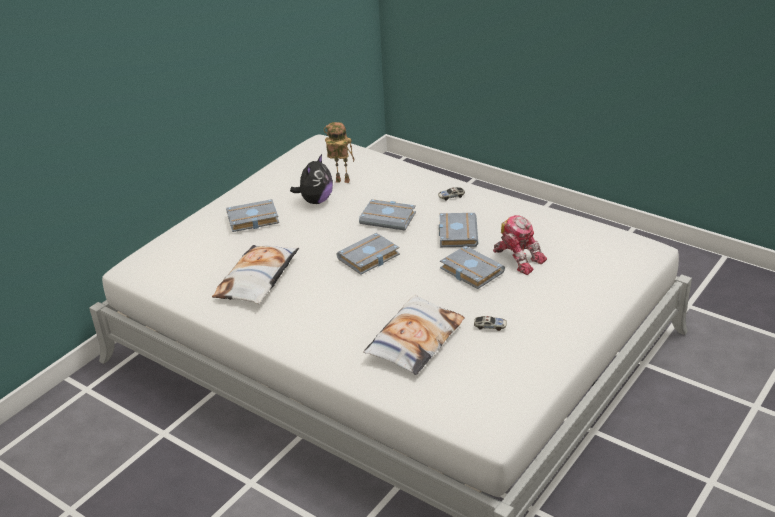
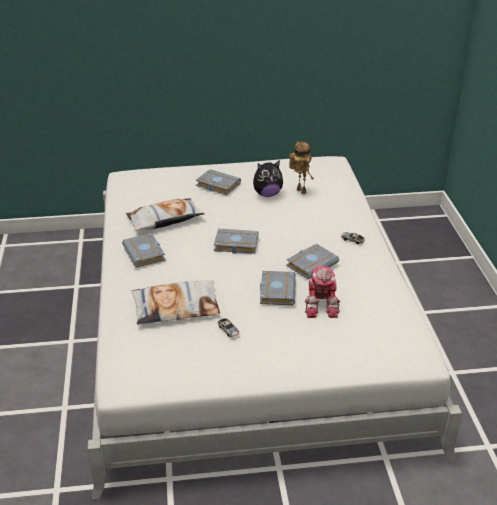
camera: 45 degrees right, 0 degrees up
(389, 218) = (289, 229): grey book -> grey book (145, 253)

